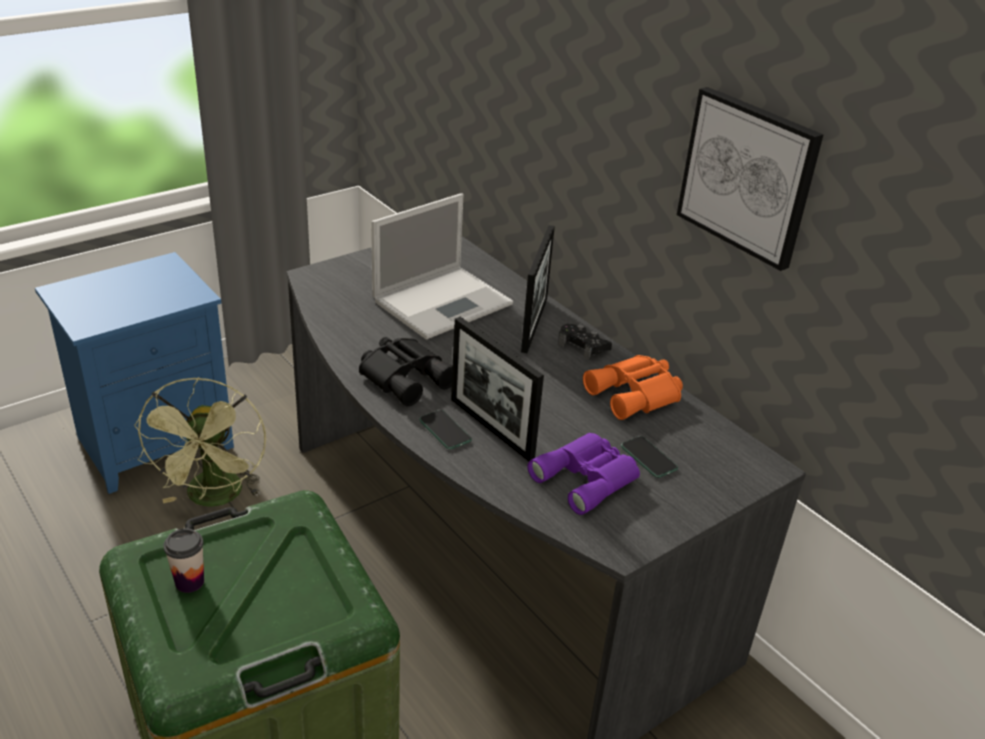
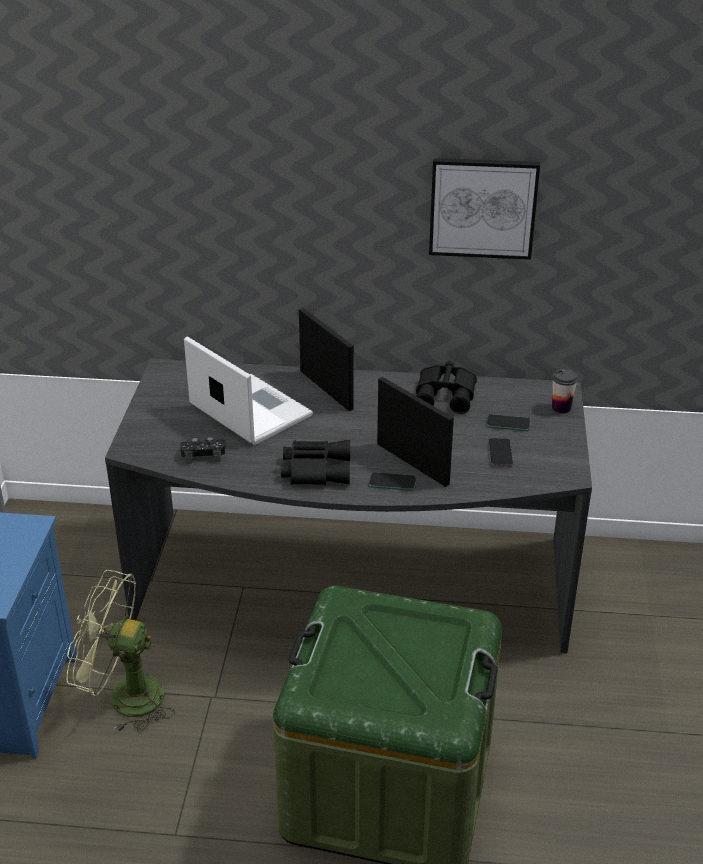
camera: 45 degrees left, 0 degrees up
(189, 582) = (358, 682): cup -> cup (561, 408)
(214, 498) = (124, 697): green fan -> green fan turned 150 degrees clockwise
(444, 301) = (248, 410): laptop -> laptop turned 45 degrees counterclockwise
(491, 428) = (412, 463): picture frame -> picture frame turned 135 degrees counterclockwise
(583, 346) = (374, 385): black game controller -> black game controller (203, 454)
(588, 477) = (500, 454): purple binoculars -> phone
(636, 395) = (447, 394): orange binoculars -> black binoculars

